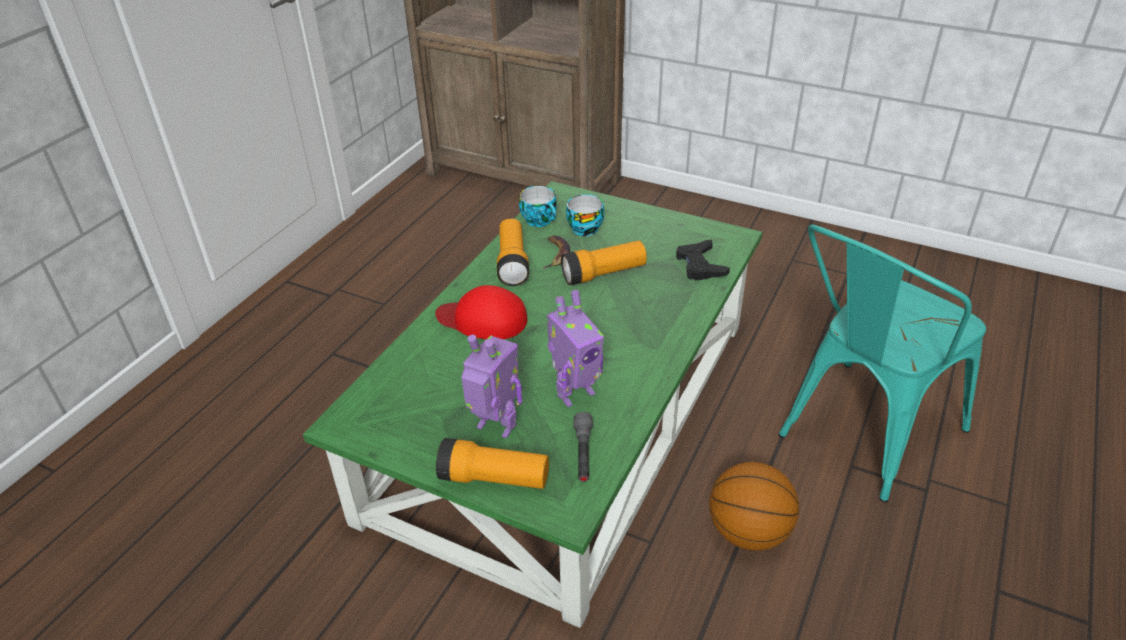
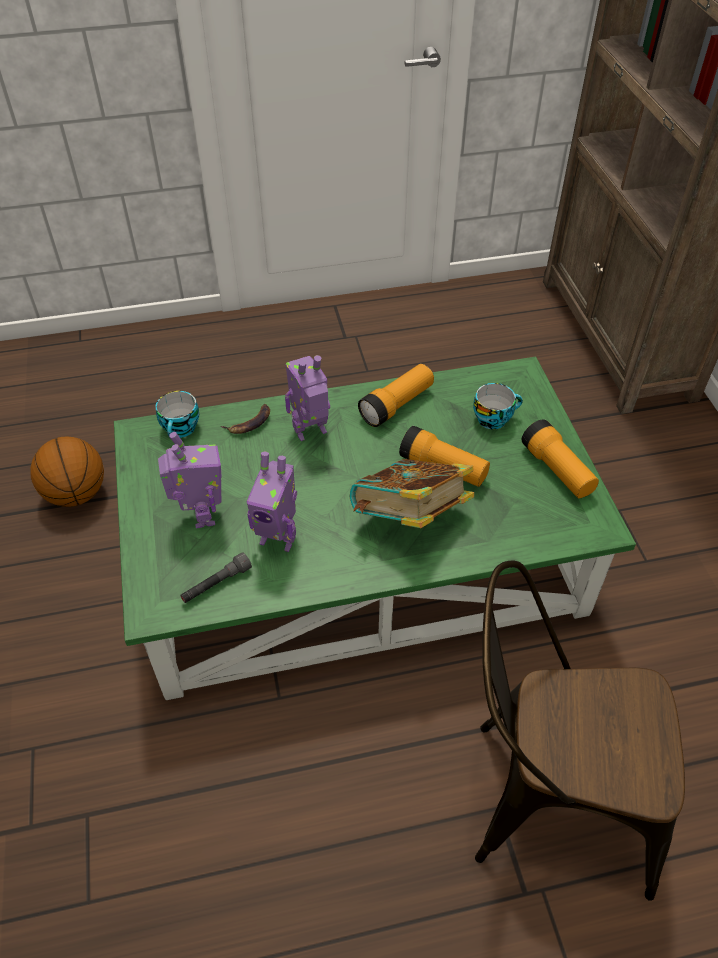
camera: 50 degrees right, 10 degrees up
(483, 319) = (311, 432): red cap -> toy robot
(494, 478) = (150, 547): flashlight -> flashlight (557, 470)
(540, 220) = (471, 385): cup -> cup (181, 429)
(556, 254) = (436, 423): banana -> banana (250, 423)
(633, 314) = (410, 518): none -> book
(700, 265) = (527, 526): black game controller -> none
(748, 532) = (346, 763): basketball -> basketball (76, 493)
(860, 437) = (543, 797): turquoise chair -> brown chair

